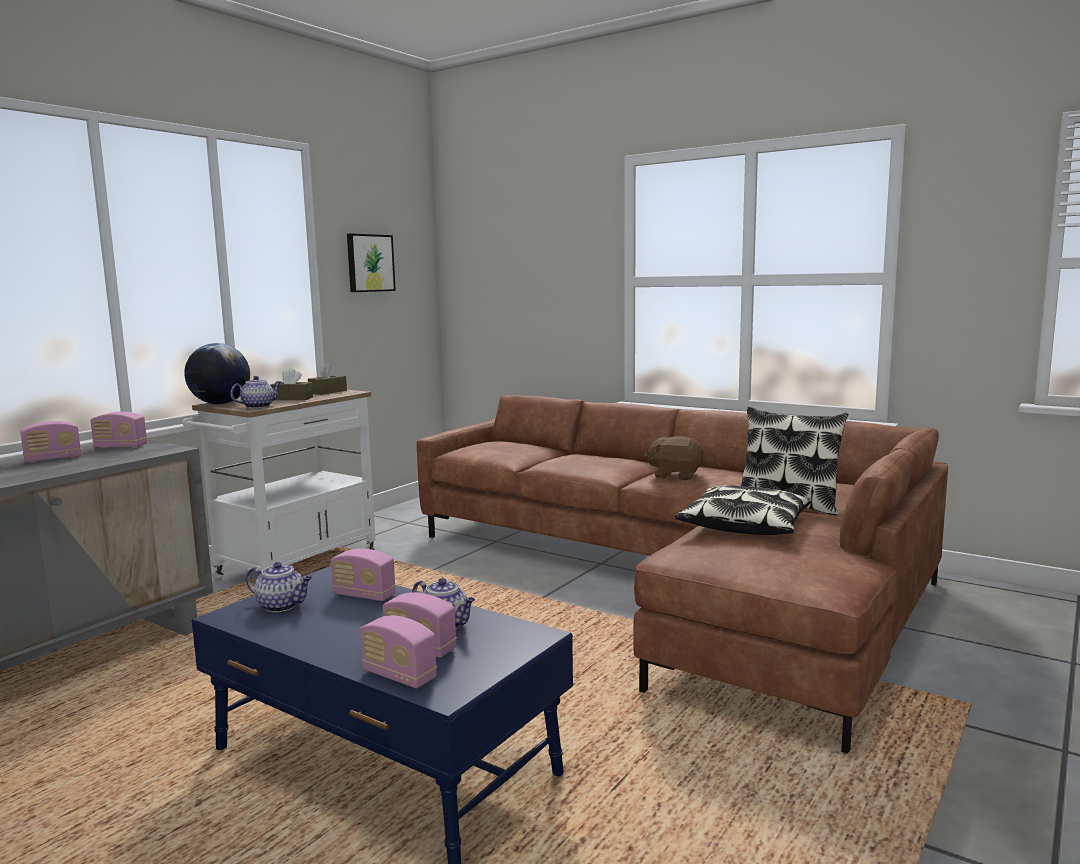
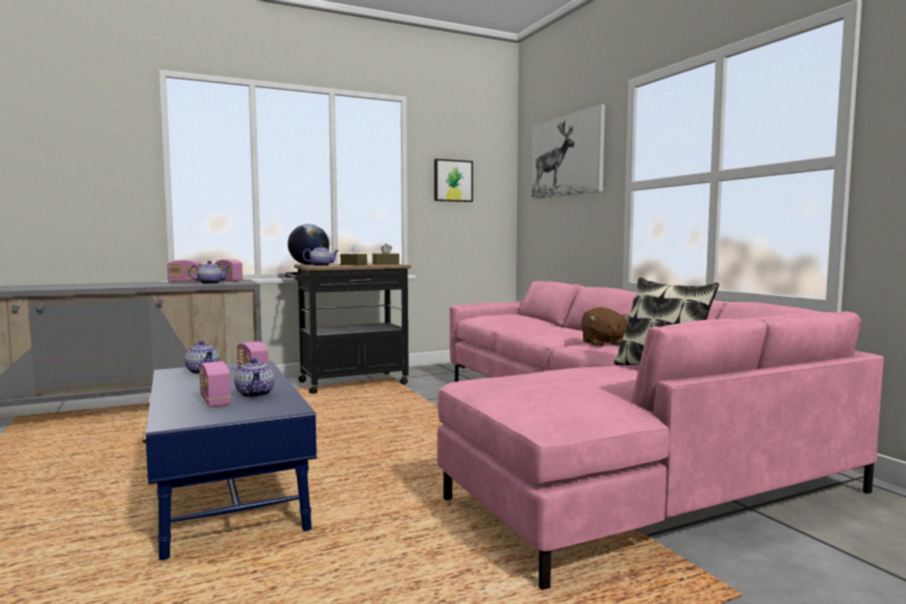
camera: 30 degrees right, 5 degrees down
(114, 457) = (210, 283): none -> teapot
(293, 566) = (349, 383): white cart -> black cart
(399, 676) = (172, 410): radio -> none
(527, 236) = (566, 156): none -> picture
(675, 475) = (602, 343): brown plush toy -> brown plush toy turned 150 degrees counterclockwise
(678, 579) = (598, 438): brown sofa -> pink sofa
(745, 525) = (574, 374): pillow -> none

